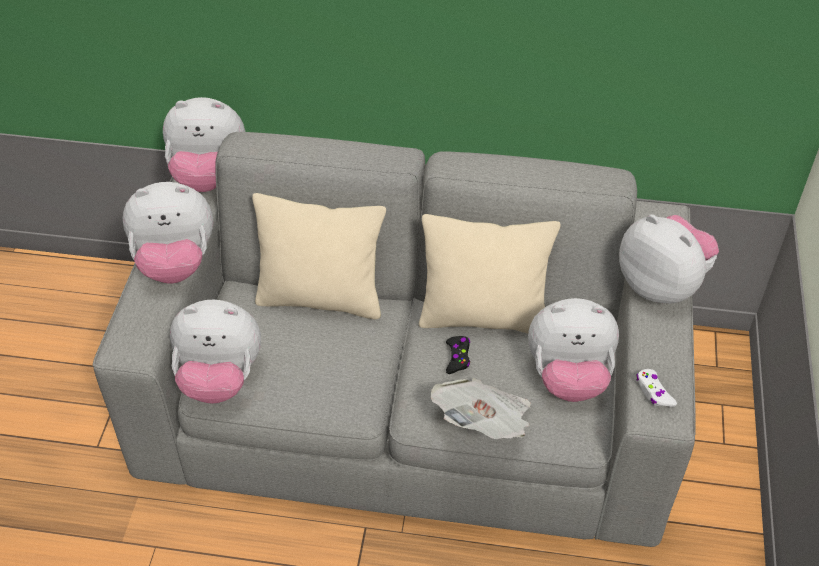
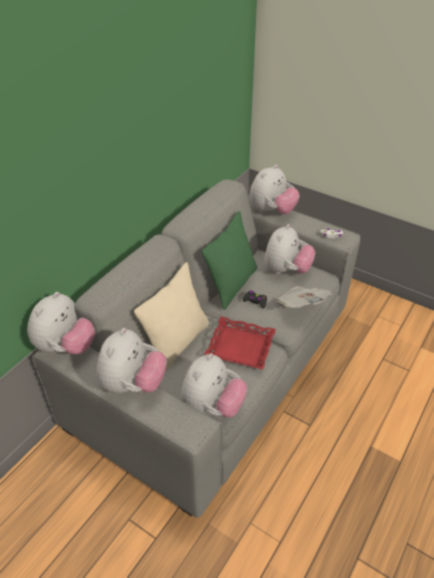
camera: 65 degrees left, 5 degrees down
(344, 371) = (240, 347): none -> red tray
(484, 316) = (231, 285): beige pillow -> green pillow
(662, 285) = (272, 211): plush toy -> plush toy turned 150 degrees clockwise

